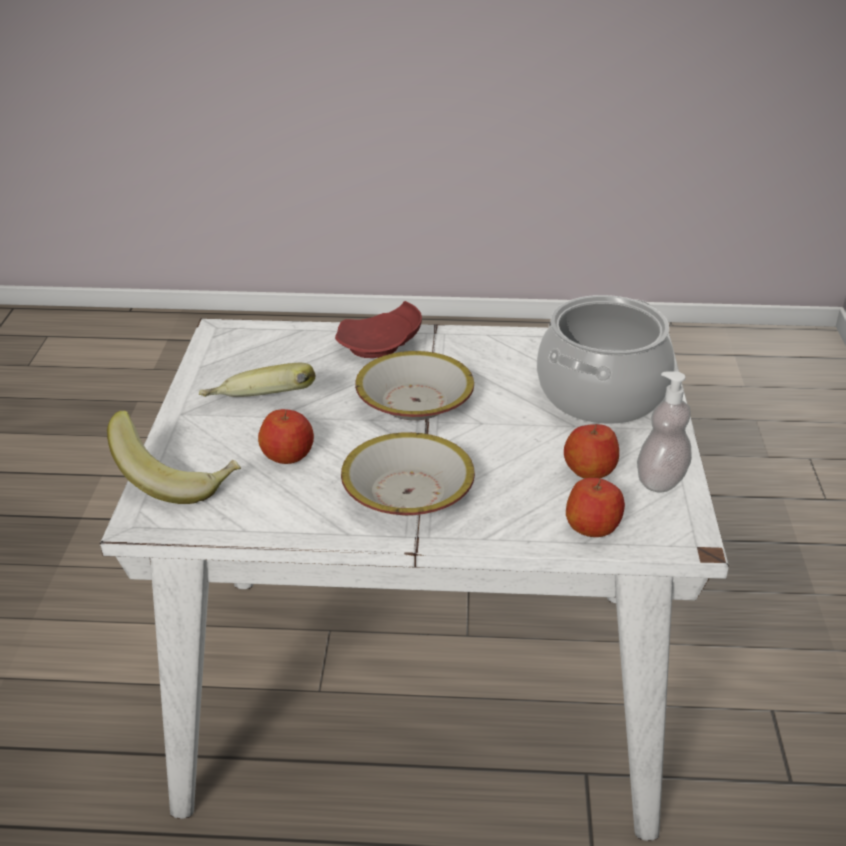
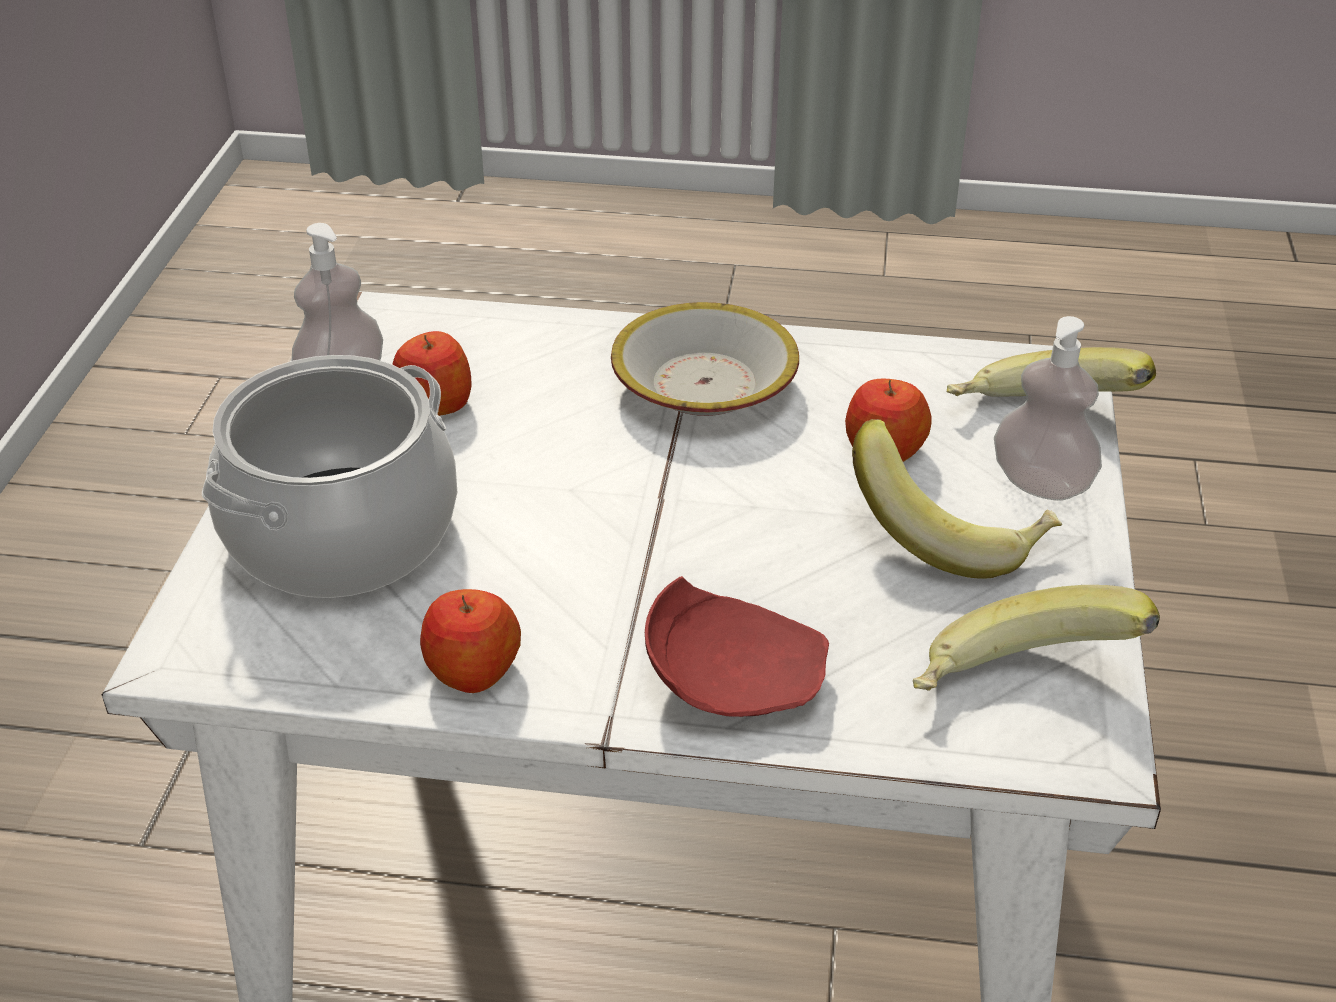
camera: 175 degrees left, 5 degrees up
(195, 440) = (1041, 483): none -> soap dispenser
(244, 349) = (1020, 688): none -> banana
(415, 402) = (675, 535): bowl -> none
(593, 526) = (469, 332): apple -> apple (472, 669)

